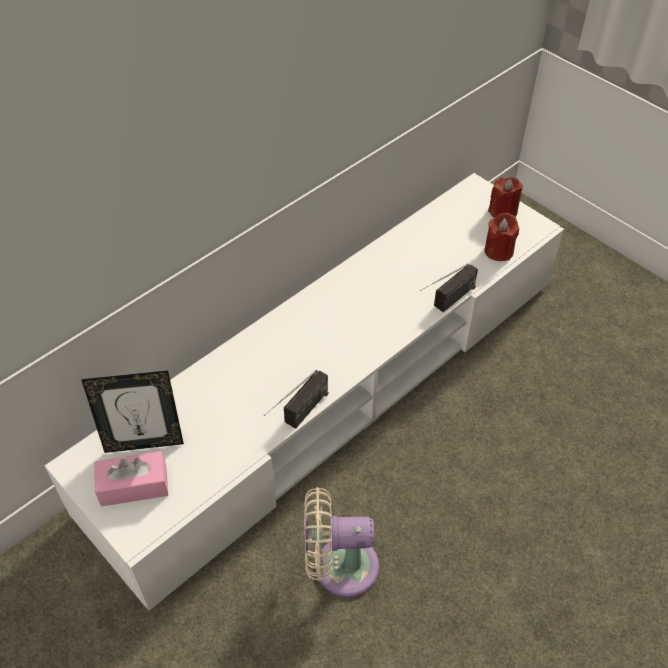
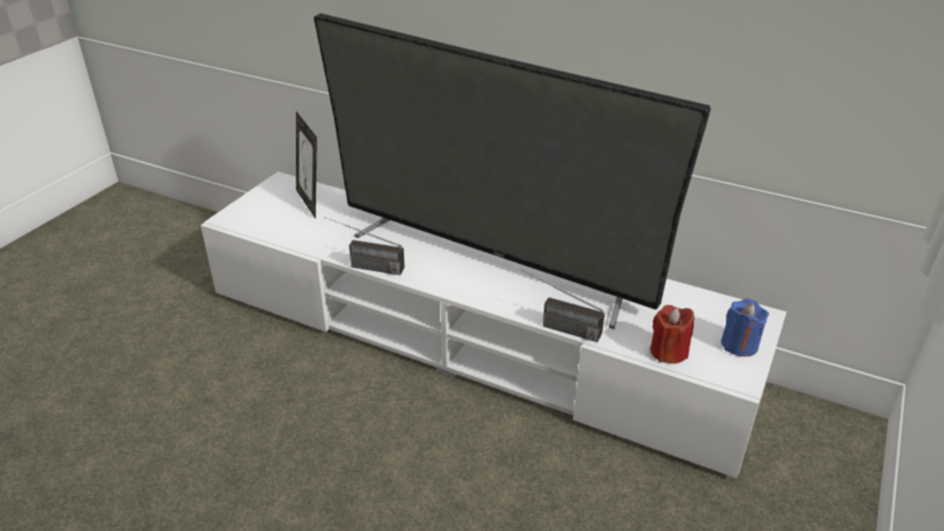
camera: 70 degrees right, 15 degrees down
(134, 486) = (270, 208): pink tissue box -> none
(335, 318) = (490, 261): none -> television
(339, 567) = (279, 387): beige fan -> none
(503, 211) = (739, 345): red candle -> blue candle

